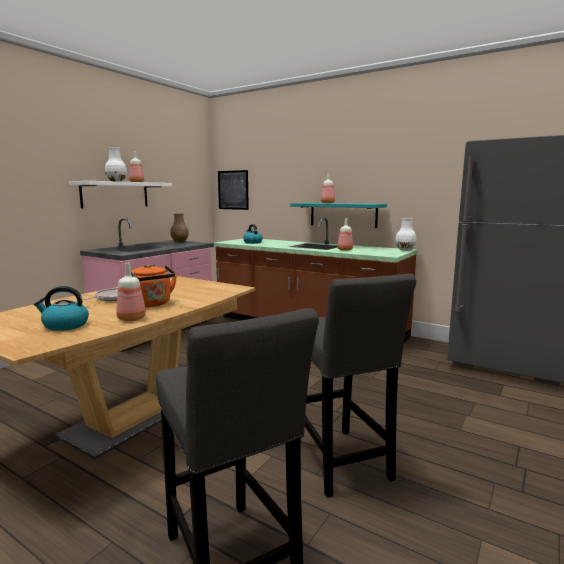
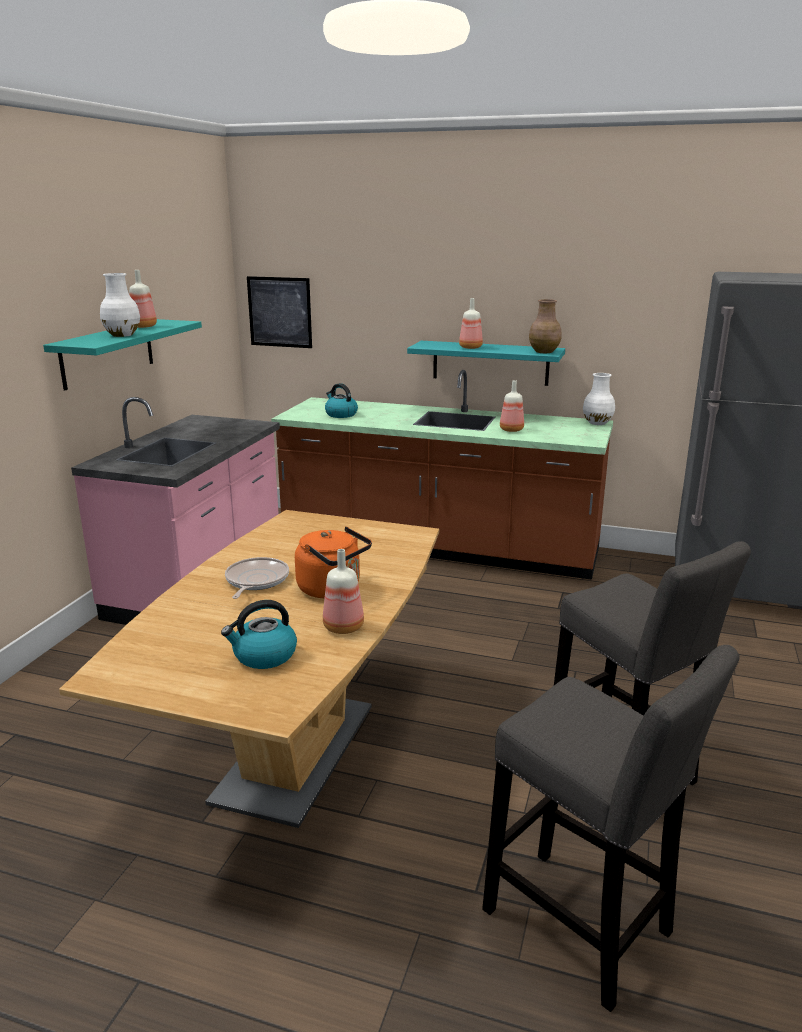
camera: 15 degrees left, 10 degrees up
(115, 194) = (108, 353): white shelf -> turquoise shelf
(180, 241) = (214, 421): brown vase -> brown vase (544, 351)

